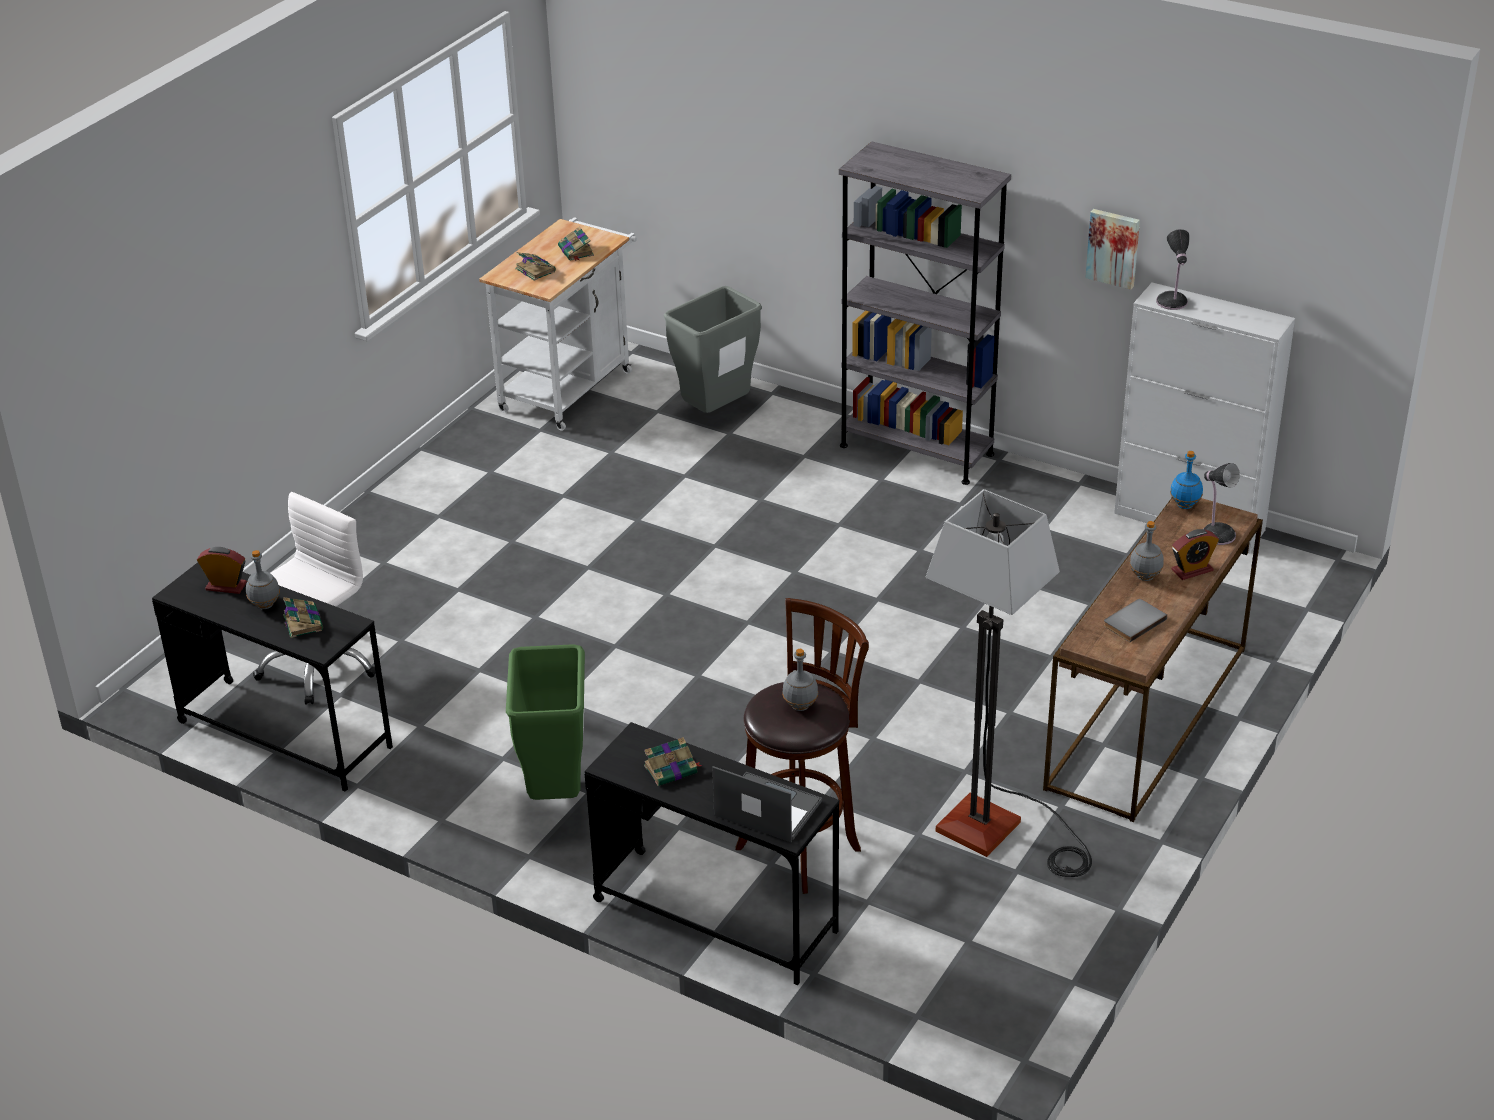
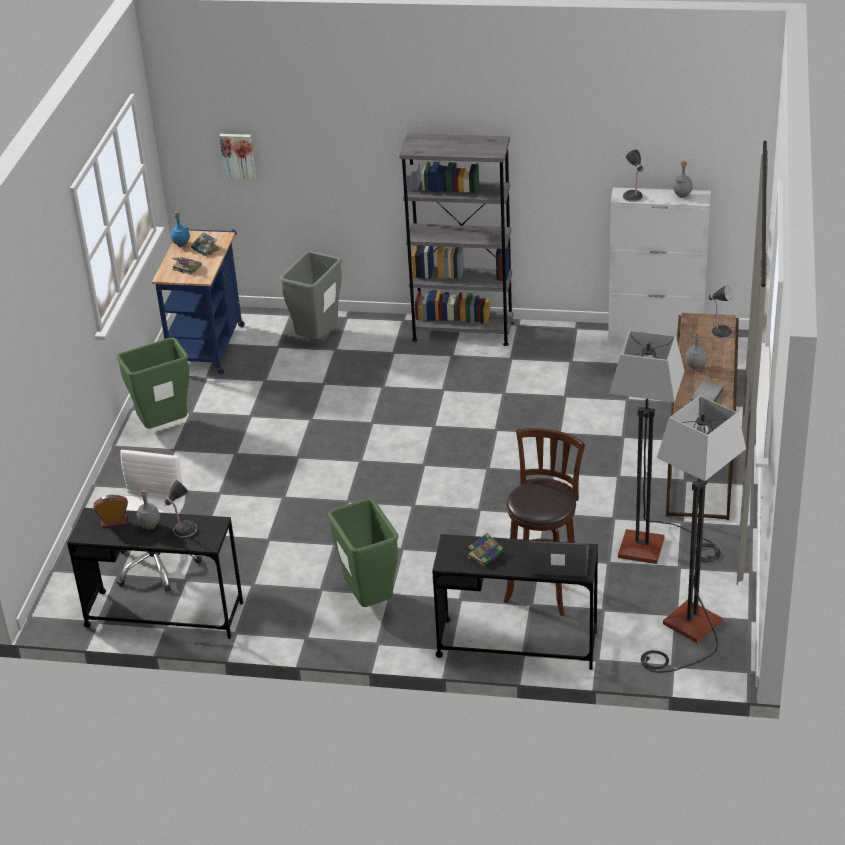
camera: 20 degrees left, 0 degrees up
(303, 622) = (183, 530): book -> table lamp
(446, 482) = (165, 427): none -> green trash can
(570, 386) = (208, 344): white cart -> blue cart
(800, 706) = (543, 495): grey bottle -> grey bottle (682, 196)
(967, 973) = (686, 633): none -> floor lamp
(1113, 247) = (583, 170): picture -> picture (238, 155)
(1184, 505) = (691, 320): blue bottle -> blue bottle (181, 245)
(1192, 570) = (719, 357): alarm clock -> none

